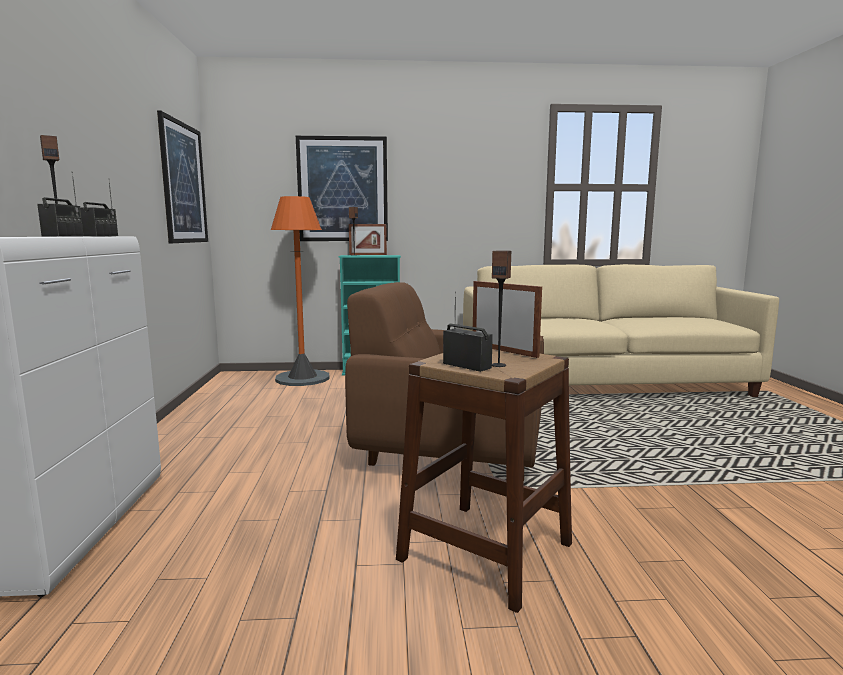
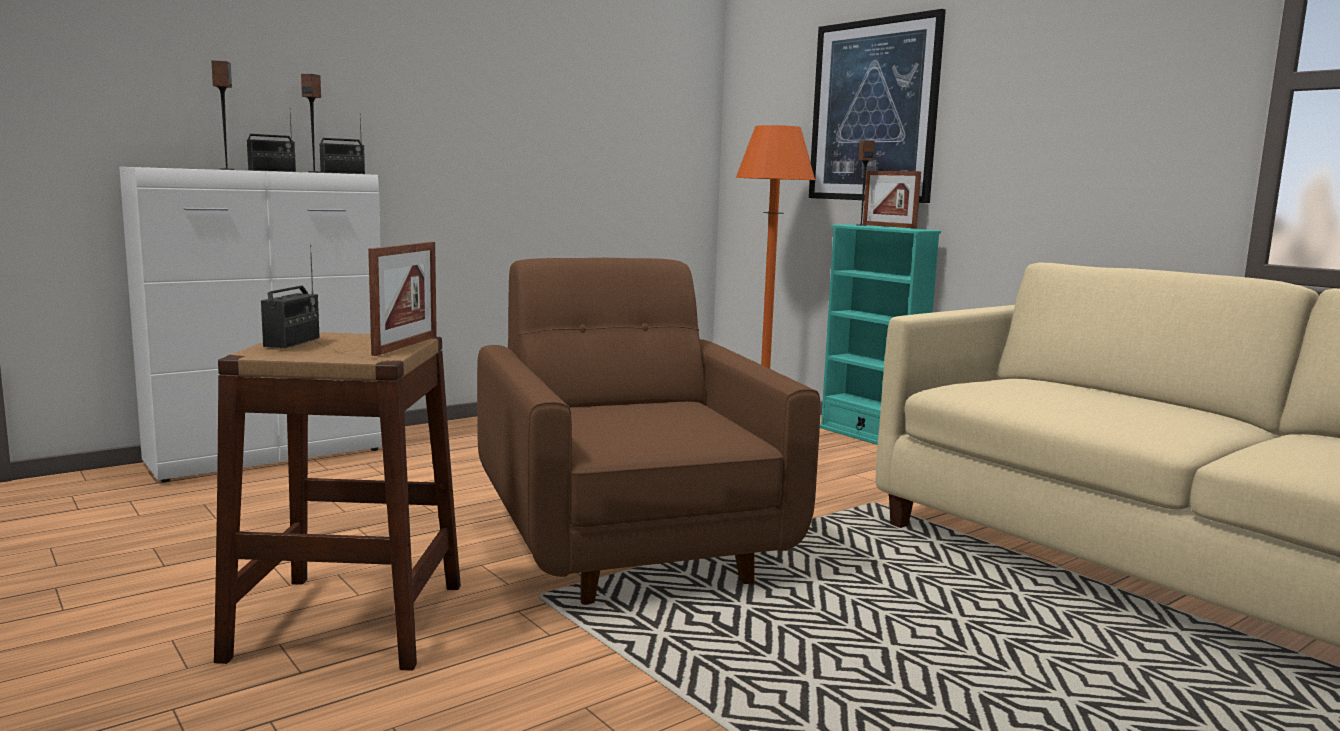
camera: 55 degrees right, 0 degrees up
(183, 183) = (646, 112): picture -> none
(498, 365) = (321, 351): speaker -> speaker (227, 169)

